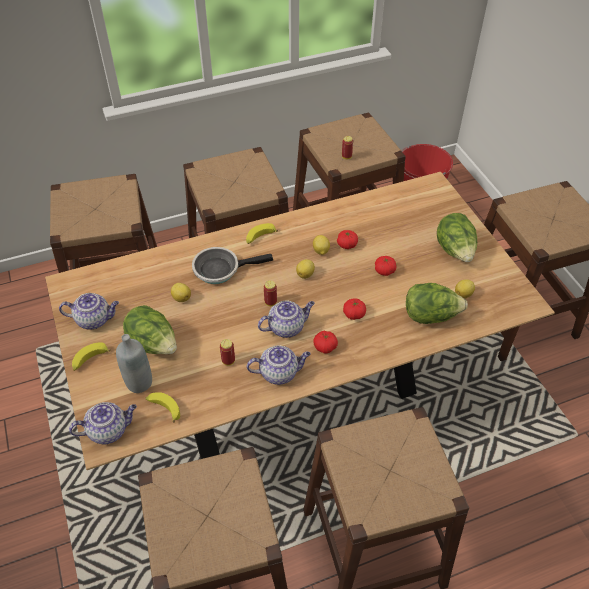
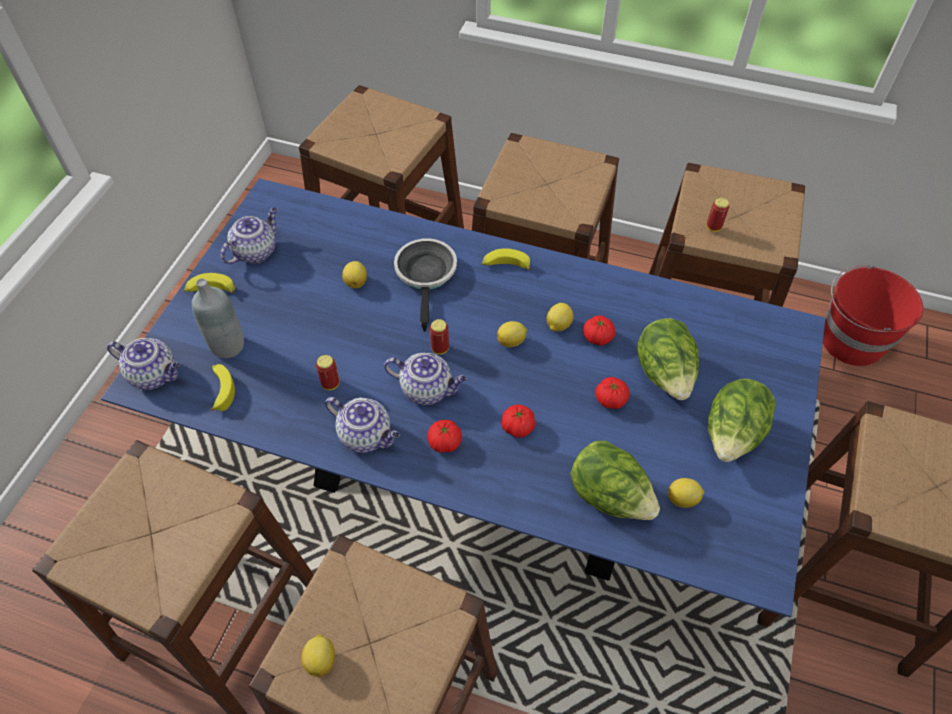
camera: 40 degrees right, 5 degrees up
(94, 319) = (256, 251): teapot -> teapot turned 90 degrees counterclockwise
(154, 344) = (281, 314): lettuce -> lettuce (664, 374)
(220, 269) = (426, 276): frying pan -> frying pan turned 60 degrees clockwise
(294, 390) = (476, 473): brown dining table -> blue dining table
(376, 496) = (321, 659): none -> lemon

